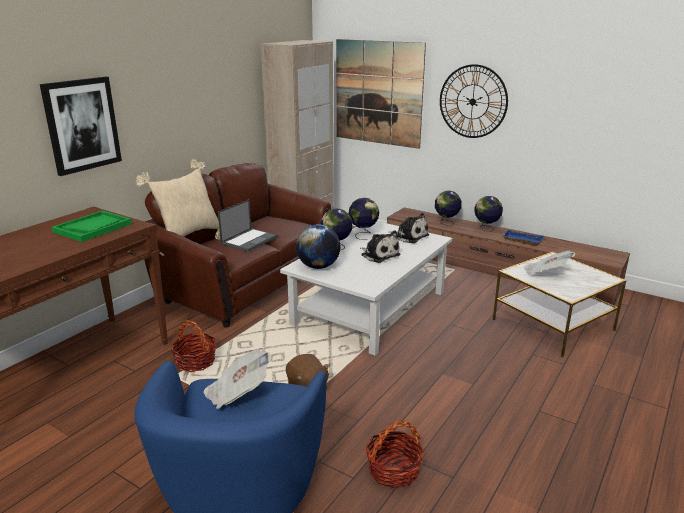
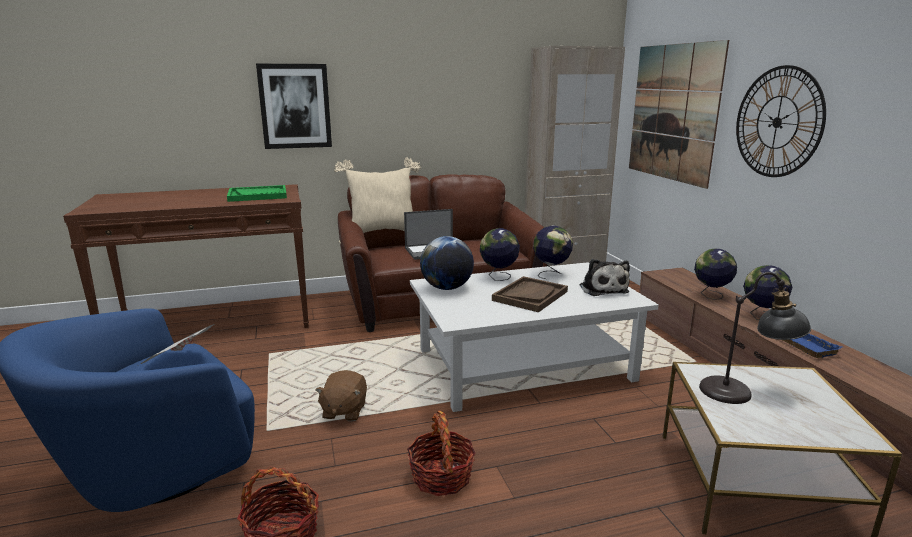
camera: 40 degrees right, 5 degrees down
(195, 362) = (302, 349): basket -> basket (441, 477)
(379, 255) = (530, 296): plush toy -> brown tray
(545, 273) = (745, 390): newspaper -> grey table lamp

